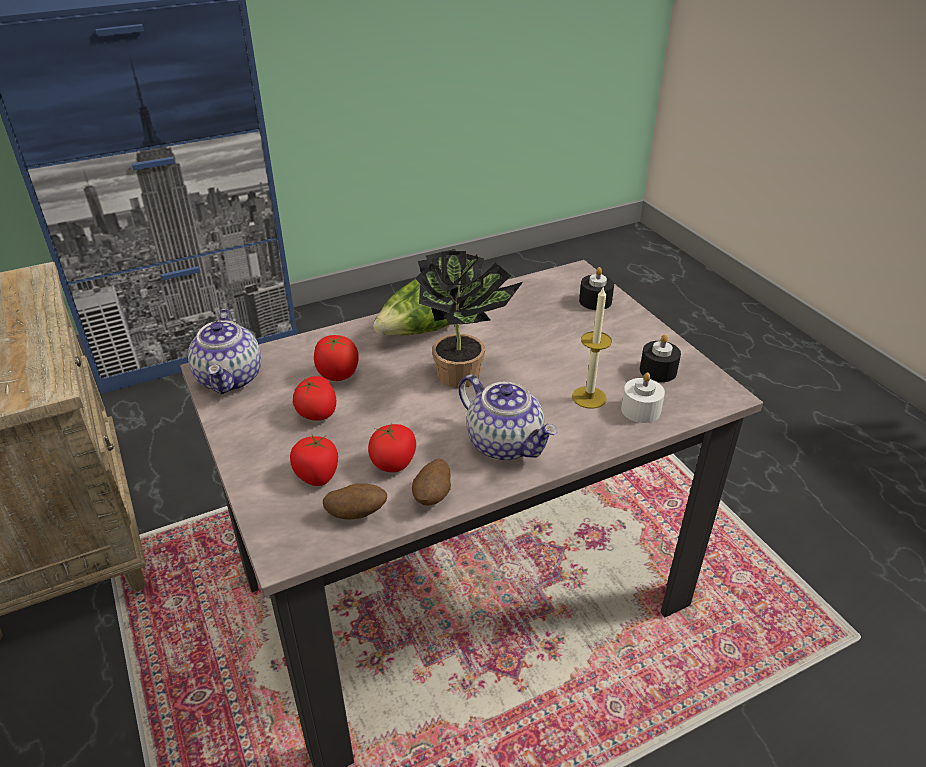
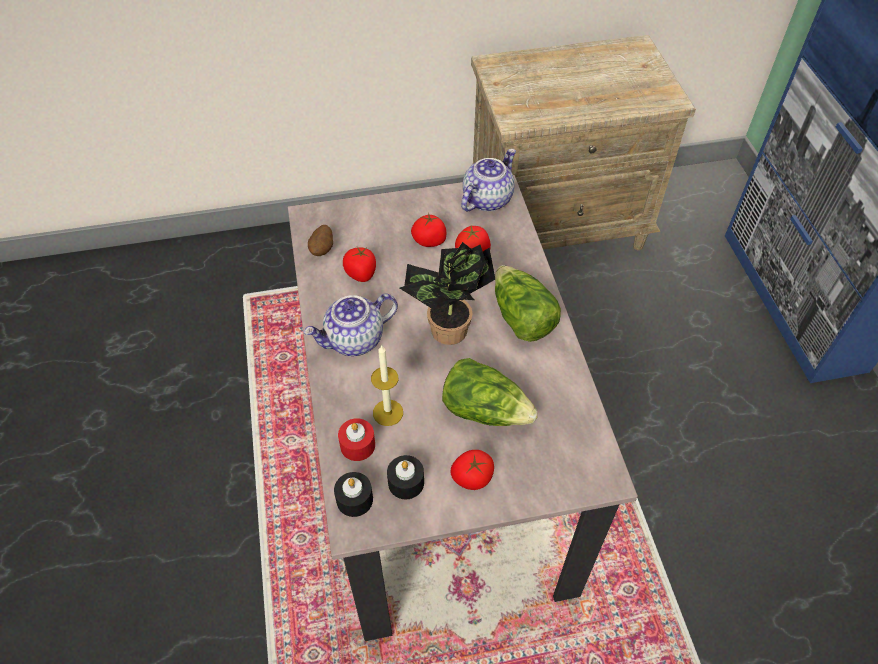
camera: 105 degrees right, 15 degrees up
(231, 379) = (487, 199): teapot -> teapot turned 120 degrees clockwise
(317, 475) = (365, 235): tomato -> tomato (471, 478)
(433, 496) = (320, 288): potato -> none
(548, 338) = (485, 409): none -> lettuce
(595, 301) = (541, 473): black candle -> black candle (354, 499)
(640, 410) = (357, 445): white candle -> red candle

